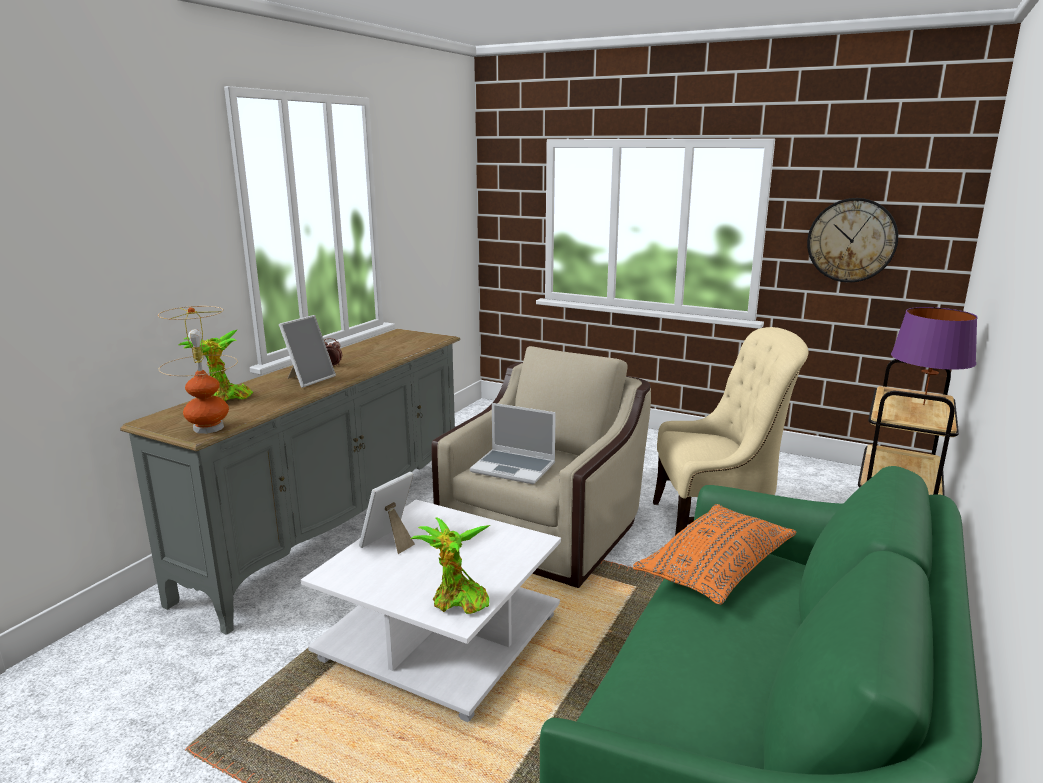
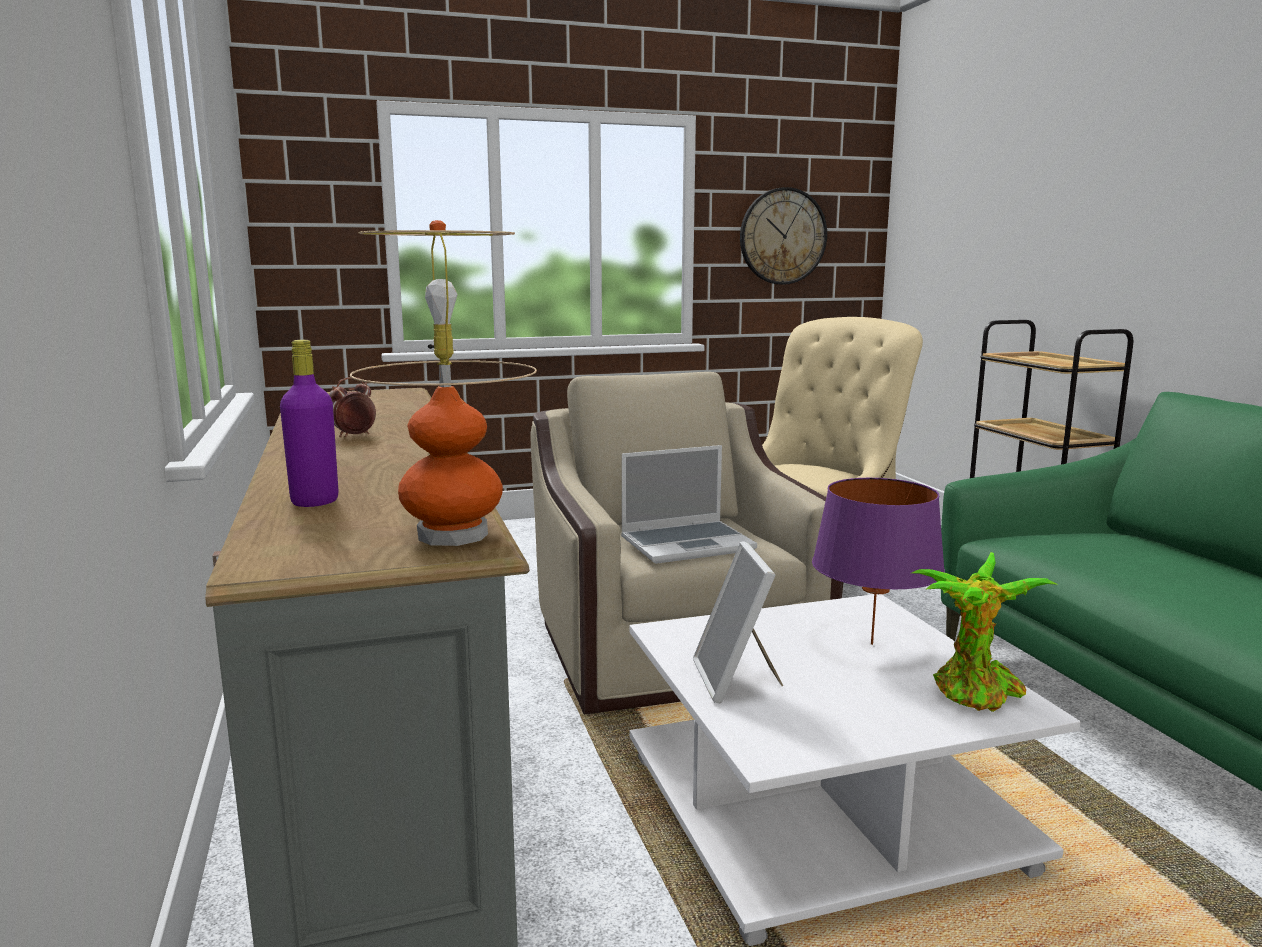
camera: 45 degrees left, 5 degrees down
(224, 399) = (315, 502): potted plant -> purple bottle
(309, 379) = (379, 453): picture frame -> none
(715, 568) = (1083, 552): orange pillow -> none
(924, 405) = (1044, 358): purple table lamp -> purple table lamp (872, 644)

